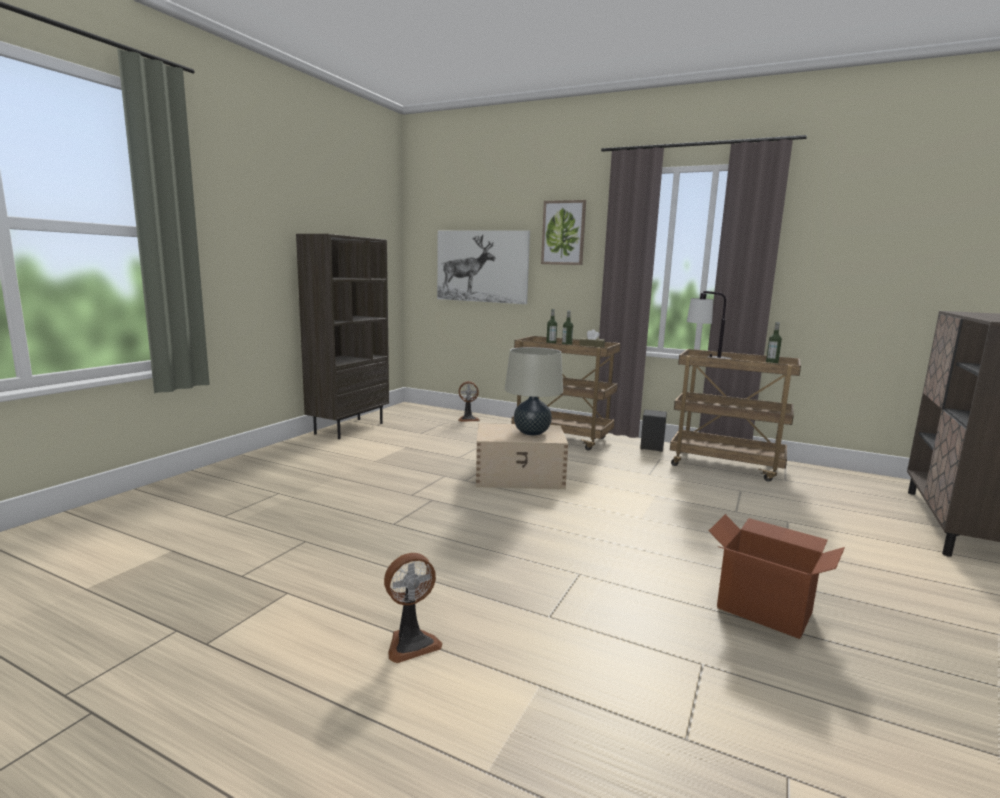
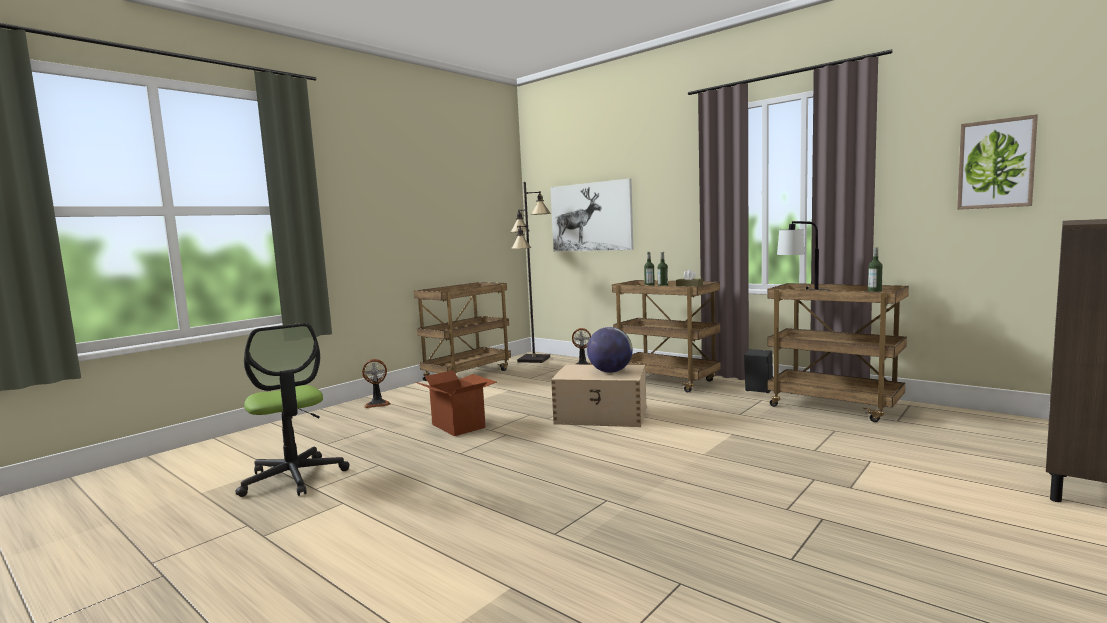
camera: 15 degrees right, 5 degrees down
(205, 562) = (294, 478): none -> office chair
(349, 428) = (467, 374): brown bookcase -> brown cart
(411, 643) = (420, 546): fan -> fan (377, 404)
(413, 411) = (534, 359): none -> black floor lamp
(531, 433) = (610, 371): beige table lamp -> globe
(563, 233) = (662, 177): picture -> picture (996, 164)
(764, 609) = (781, 541): cardboard box -> cardboard box (459, 426)

